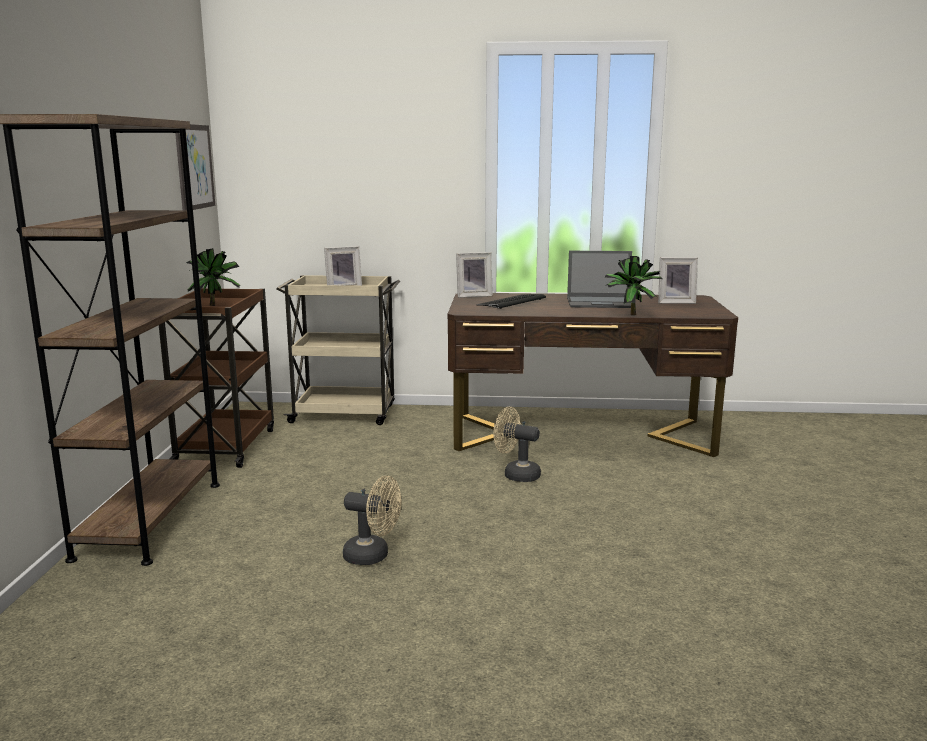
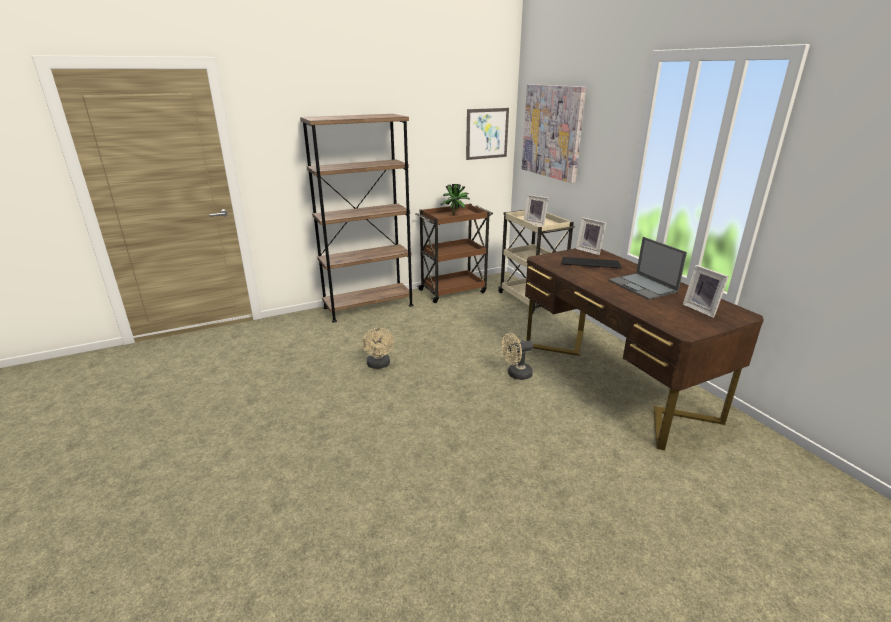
camera: 60 degrees right, 10 degrees up
(314, 155) = (552, 131): none -> picture
(516, 474) = (516, 374): beige fan -> beige fan turned 105 degrees counterclockwise
(629, 314) = (620, 302): potted plant -> none

